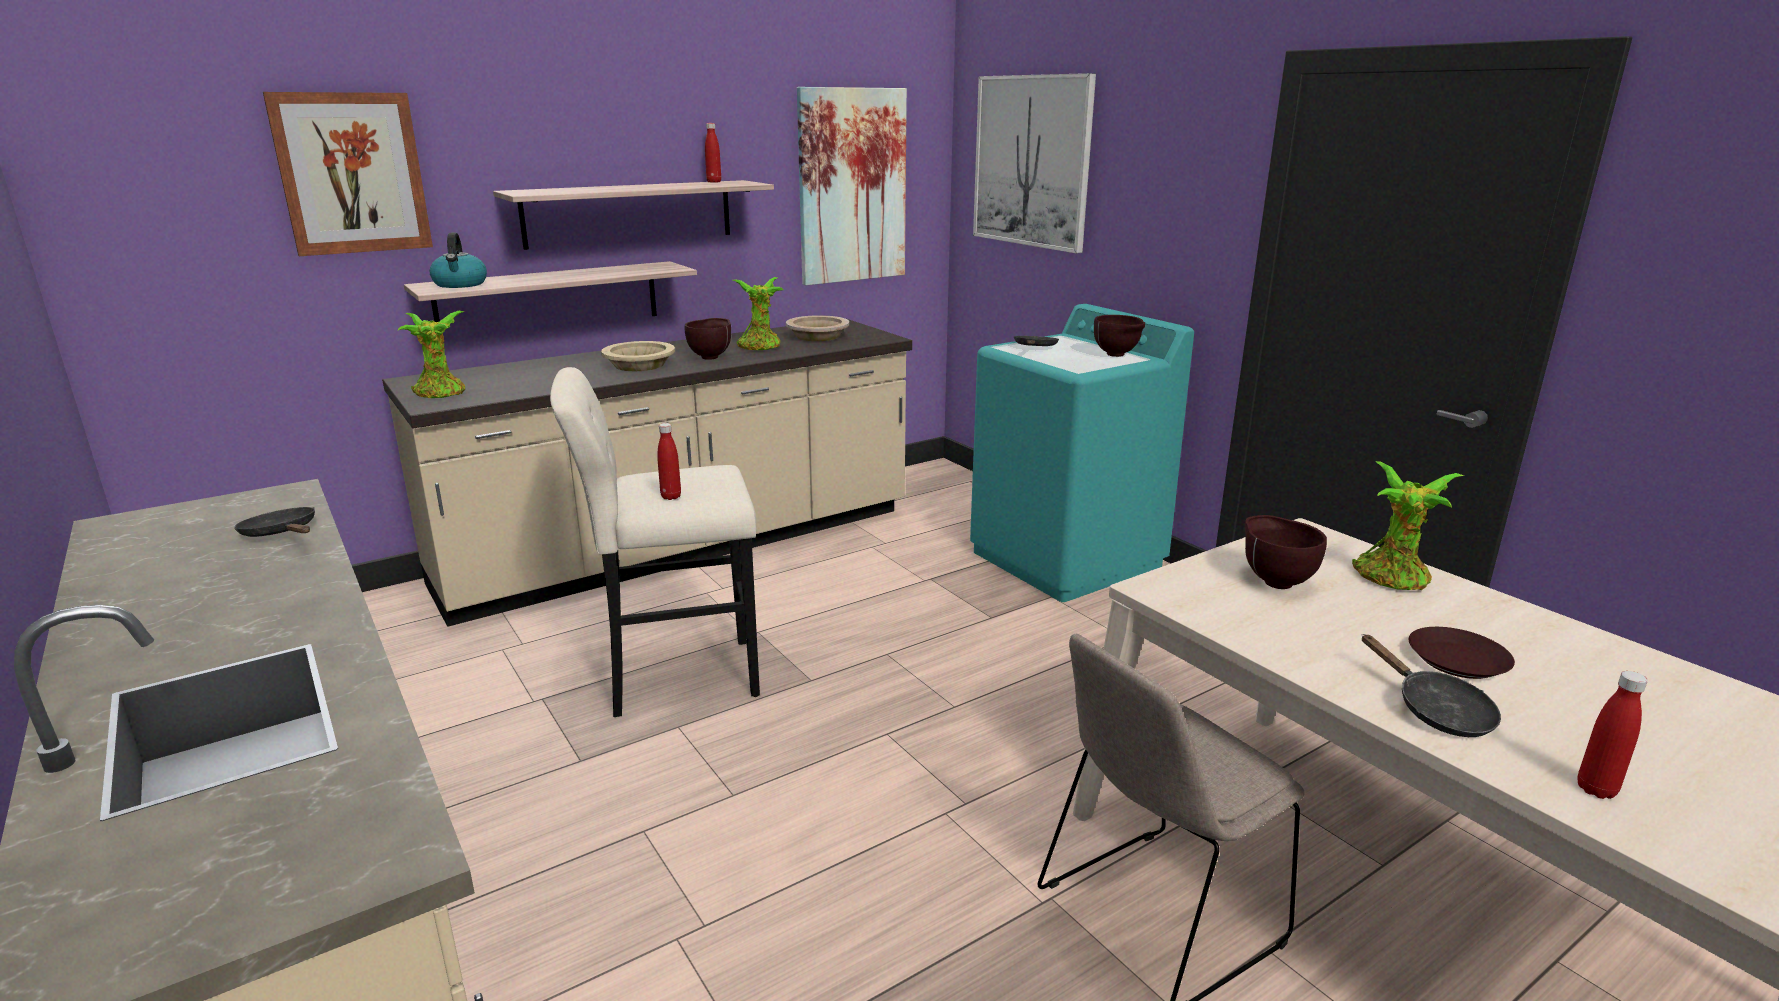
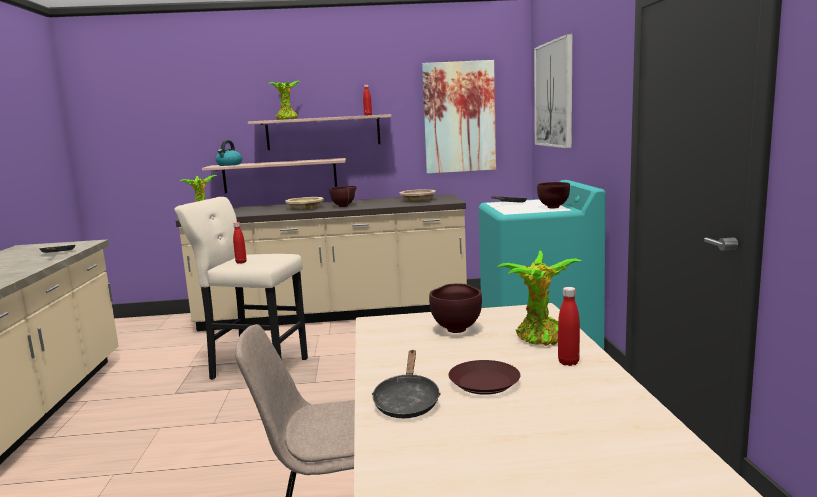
camera: 30 degrees right, 10 degrees down
(352, 173) = (191, 114): picture -> none
(760, 347) = (377, 203): potted plant -> potted plant (287, 119)
(1596, 789) = (415, 462): red bottle -> red bottle (568, 362)

